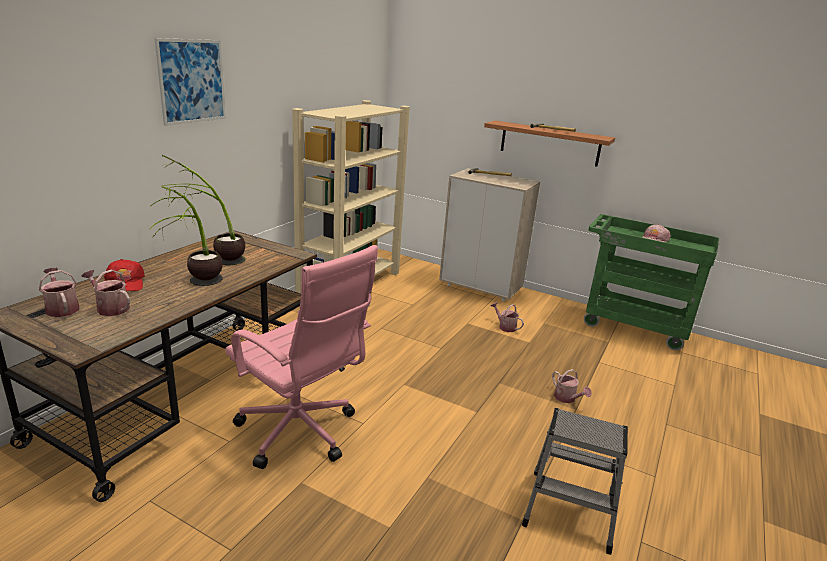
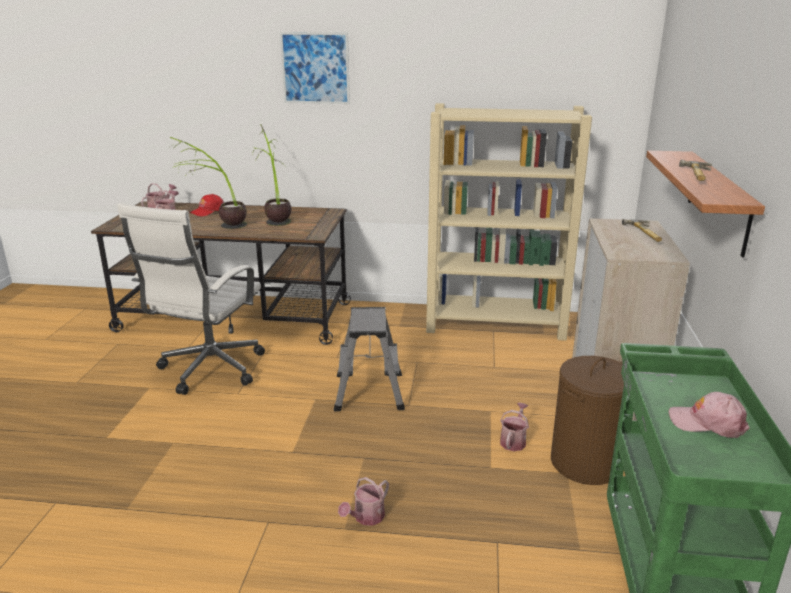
camera: 70 degrees right, 0 degrees up
(300, 433) = (209, 371): pink office chair -> white office chair
(536, 314) = (586, 462): none -> brown laundry basket
(569, 508) = (149, 539): grey step ladder -> grey step ladder (369, 391)

